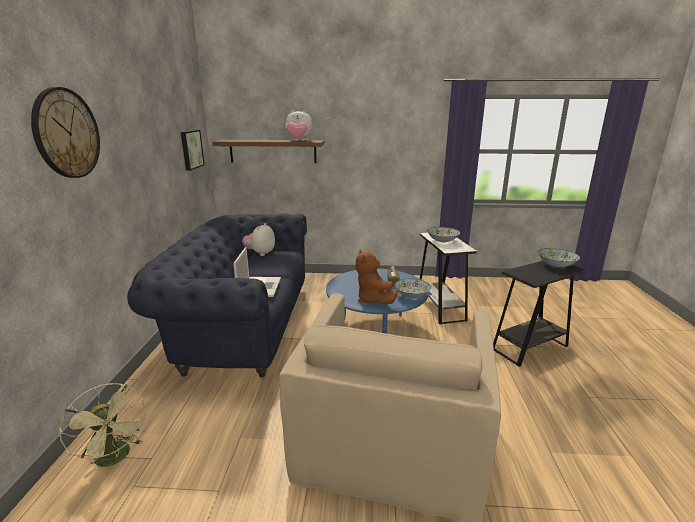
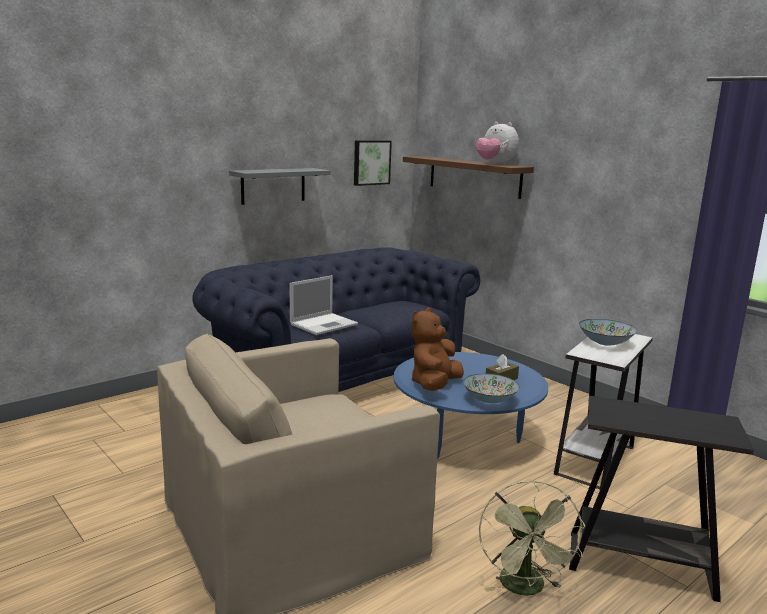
camera: 45 degrees right, 5 degrees down
(66, 133) = (176, 125): wall clock -> none
(116, 458) = (111, 419): green fan -> green fan (525, 589)
(144, 182) = (273, 185): none -> grey shelf
(260, 253) = (396, 300): plush toy -> none
(556, 265) = (708, 424): bowl -> none

